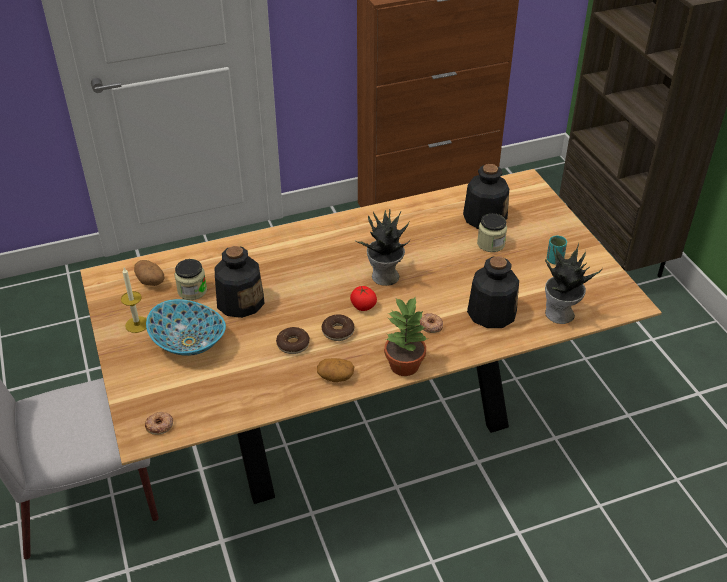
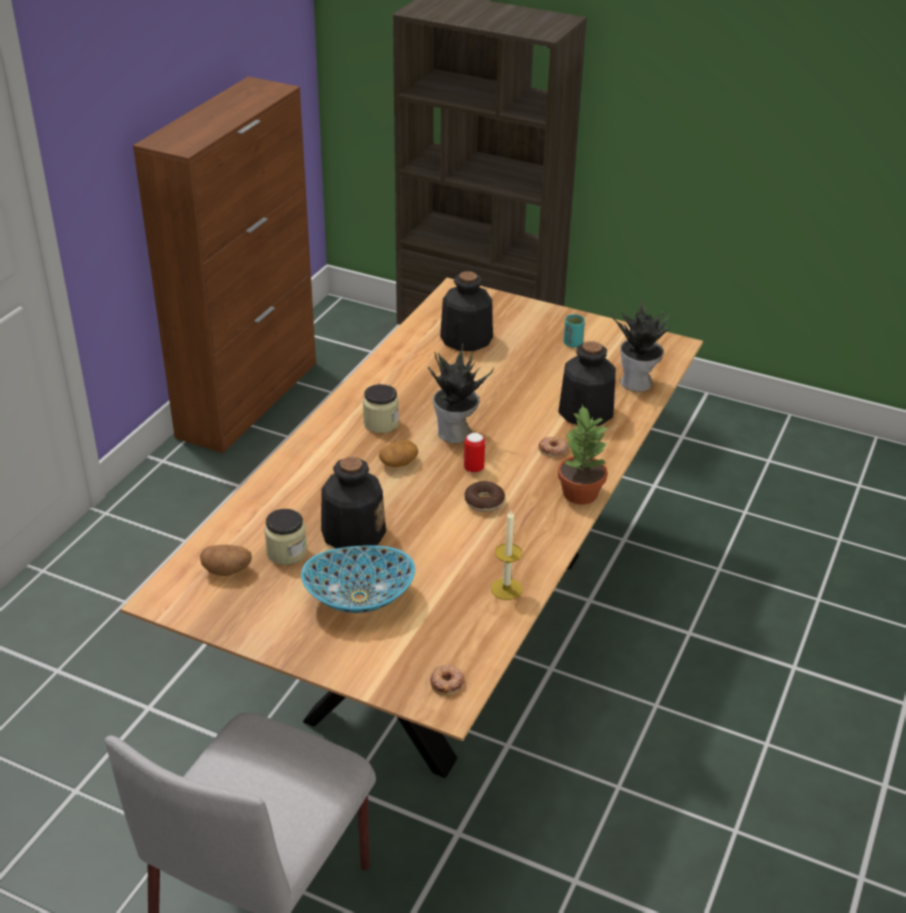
camera: 45 degrees left, 5 degrees down
(137, 324) = (277, 617): candle -> candle (506, 589)
(293, 344) = (461, 537): donut -> none
(335, 376) = (538, 538): potato -> potato (398, 463)
(363, 306) = (473, 468): tomato -> can
(491, 244) = (503, 357): jar -> jar (381, 423)

